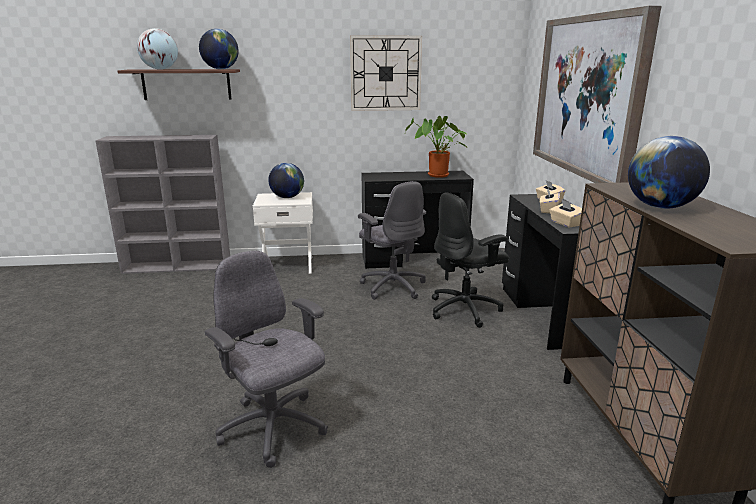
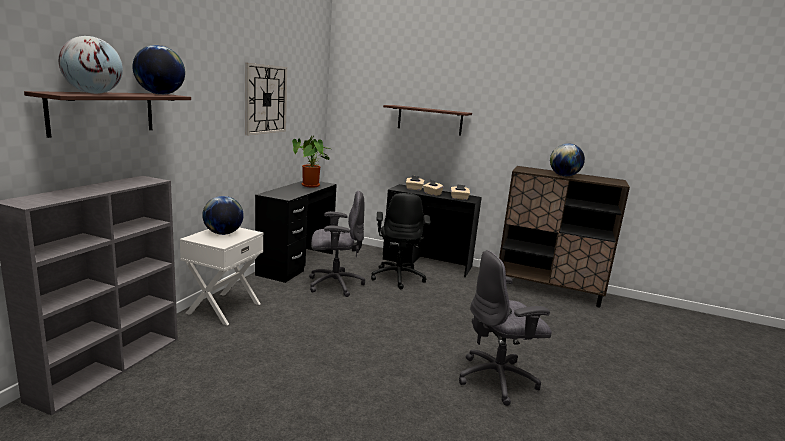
camera: 65 degrees left, 5 degrees down
(587, 96) = (429, 120): picture -> shelf

